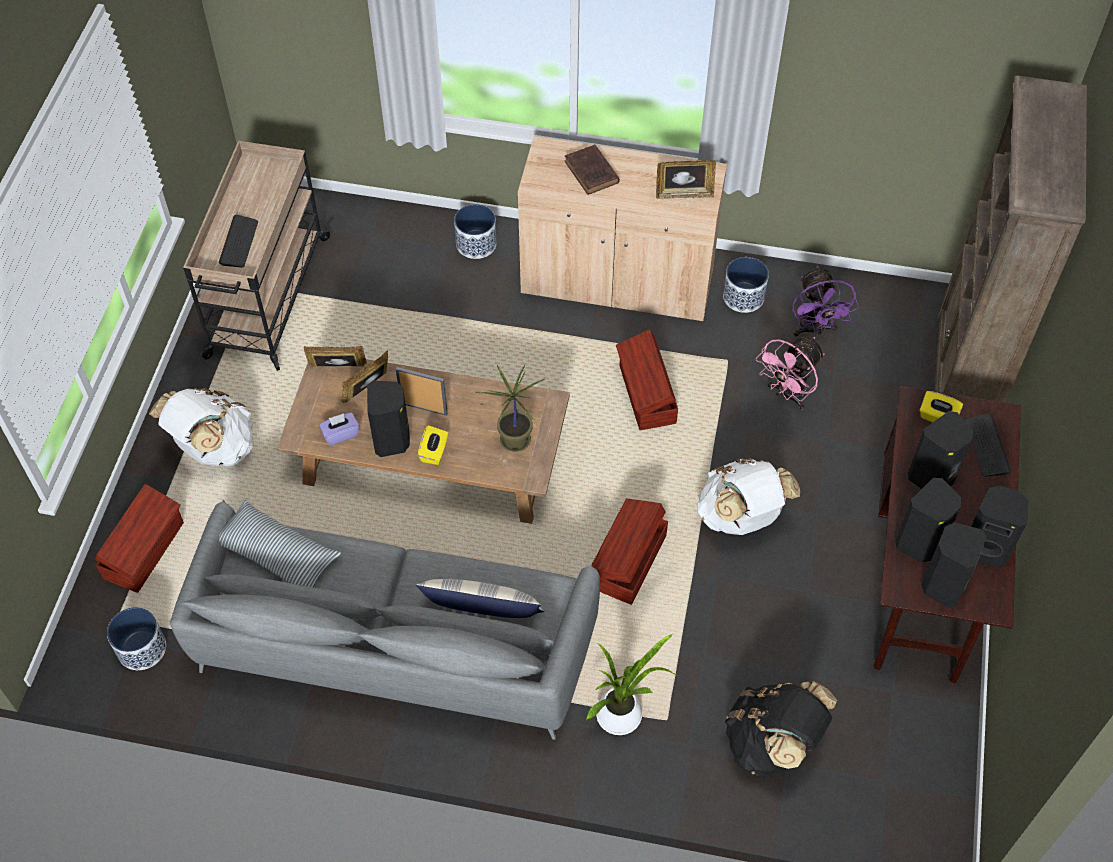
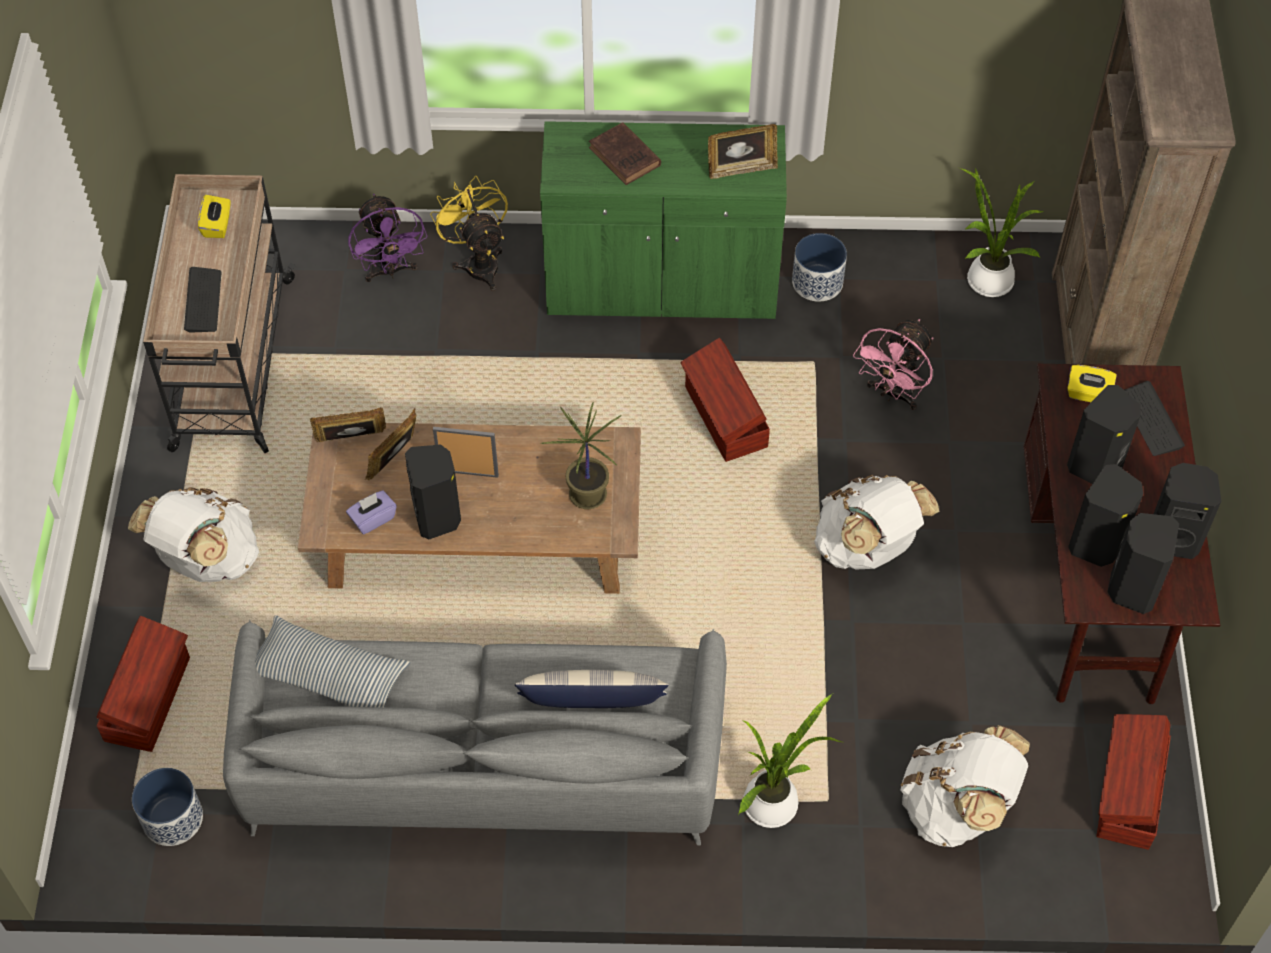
camera: 10 degrees left, 0 degrees up
(434, 452) = (492, 524): yellow tissue box -> yellow tissue box (217, 225)
(476, 244) = (478, 262): planter -> yellow fan
(617, 282) = (661, 285): beige cabinet -> green cabinet
(628, 562) = (745, 621): brown storage box -> brown storage box (1127, 794)
(772, 743) = (956, 807): black backpack -> white backpack
(814, 330) = (909, 310): purple fan -> purple fan (390, 271)
(882, 313) = (986, 279): none -> potted plant

